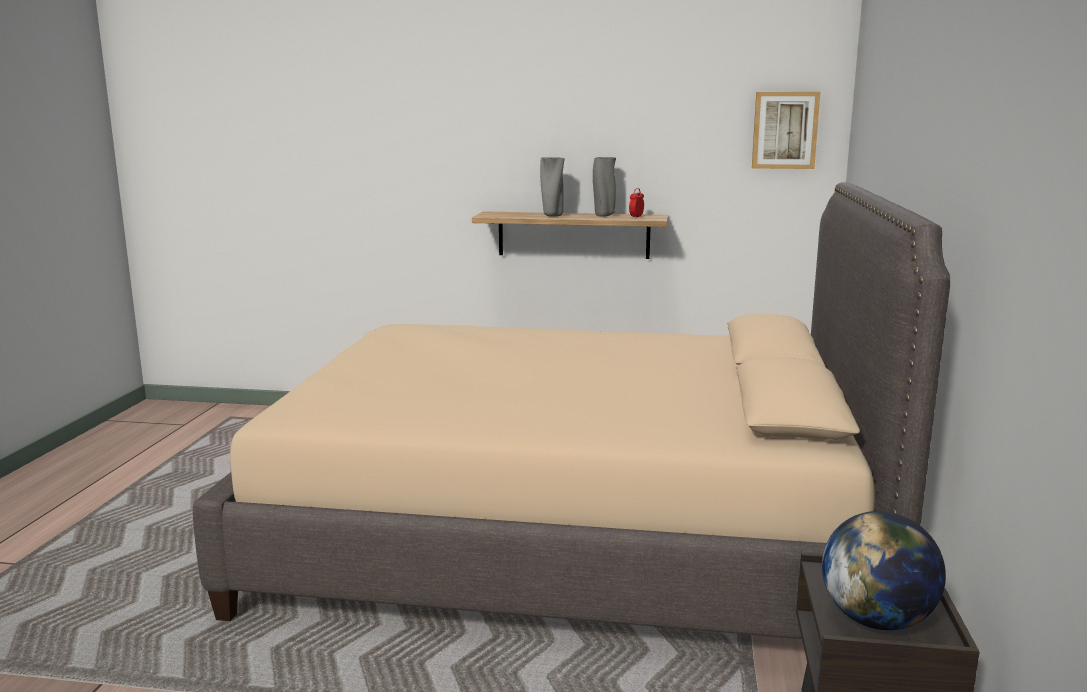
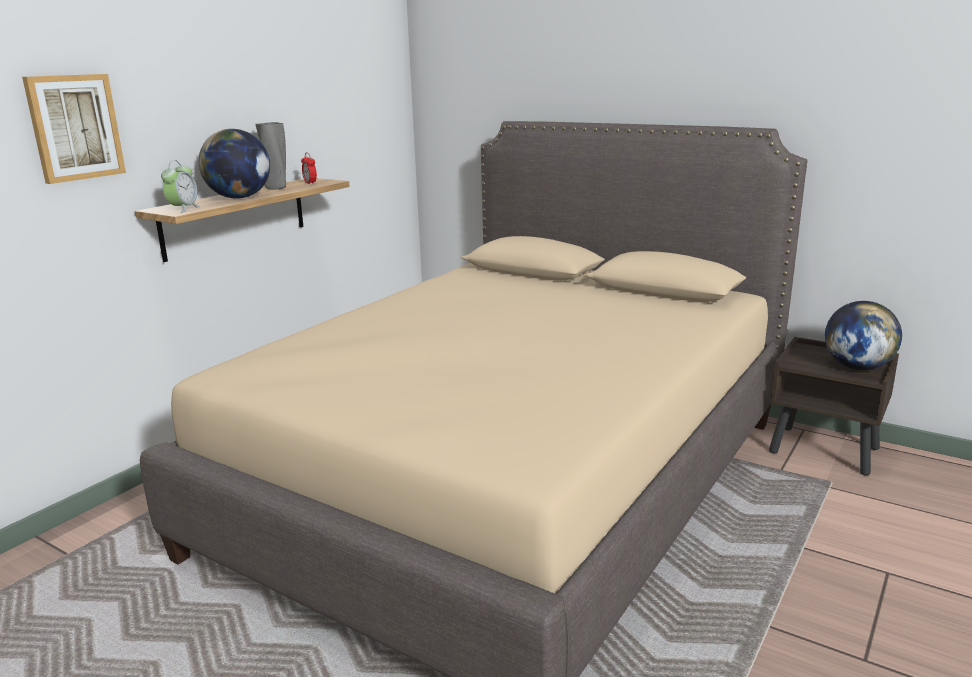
camera: 65 degrees left, 5 degrees up
(496, 215) = (183, 209): none -> alarm clock
(552, 216) = (239, 198): grey vase -> globe
(785, 130) = (377, 83): picture -> picture (75, 127)

